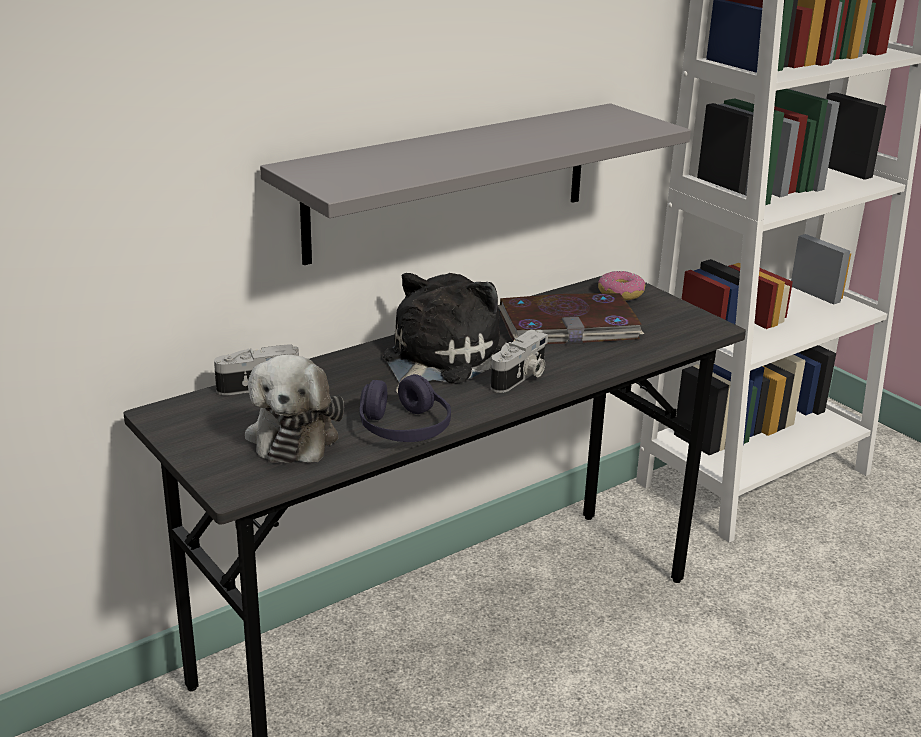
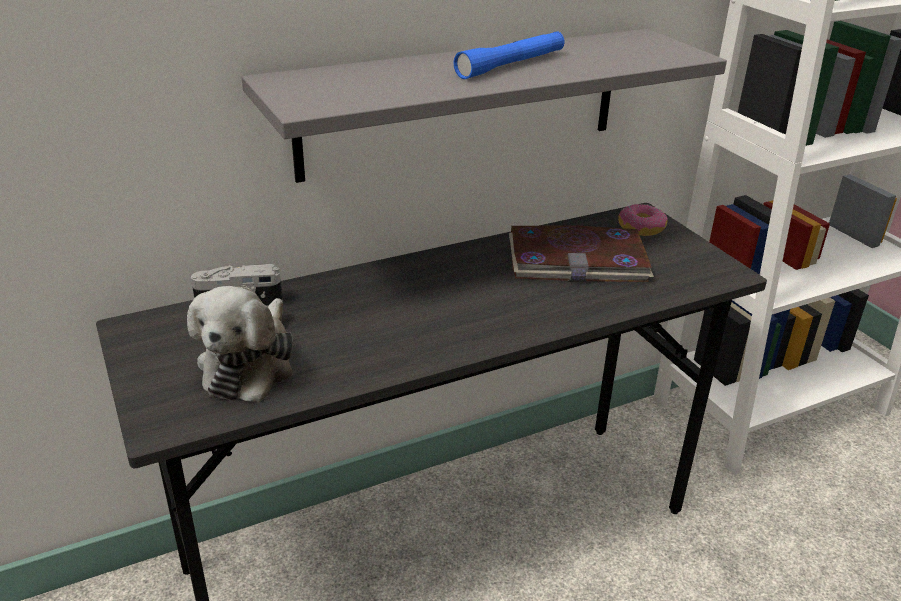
camera: 10 degrees right, 5 degrees up
(404, 428) = (366, 368): purple headphones -> none
(436, 360) = (428, 288): plush toy -> none
(502, 143) = (511, 65): none -> blue flashlight
(521, 377) = (509, 317): camera -> none

